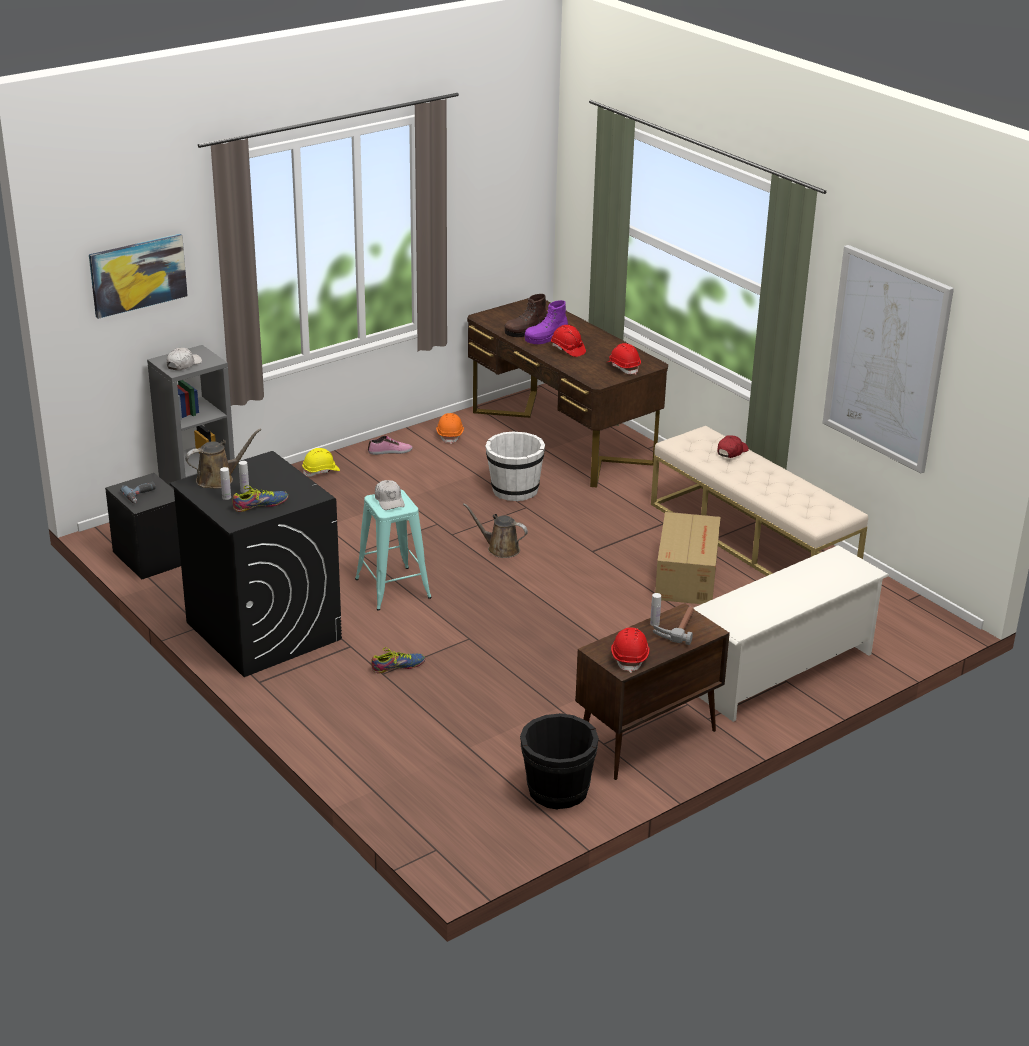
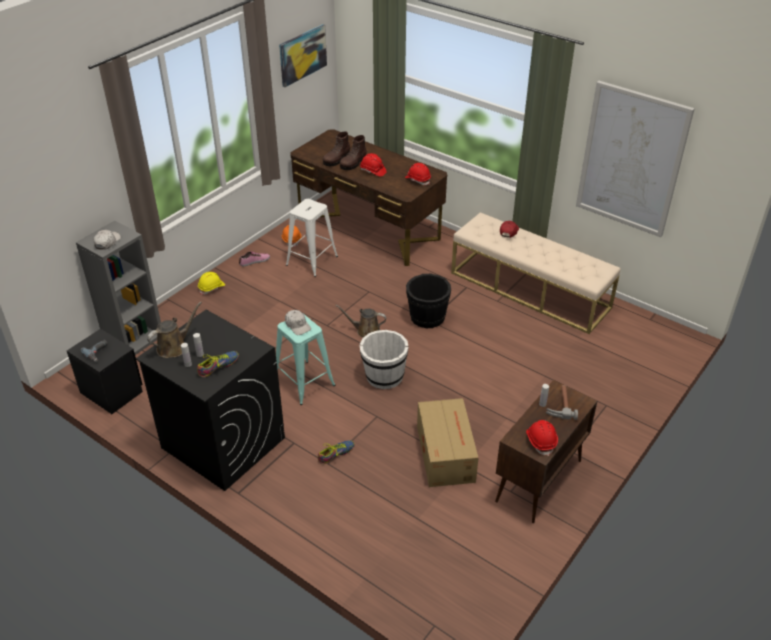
camera: 15 degrees left, 10 degrees up
(138, 275) = (56, 179): picture -> picture (302, 55)
(466, 462) = (312, 260): none -> white stool
(514, 490) = (354, 279): white bucket -> white bucket (384, 376)
(546, 338) = (353, 163): purple boot -> brown boot
(557, 791) = (497, 544): black bucket -> black bucket (427, 317)
(687, 575) = (501, 328): cardboard box -> cardboard box (445, 452)
(780, 671) = (598, 398): white shoe rack -> none

